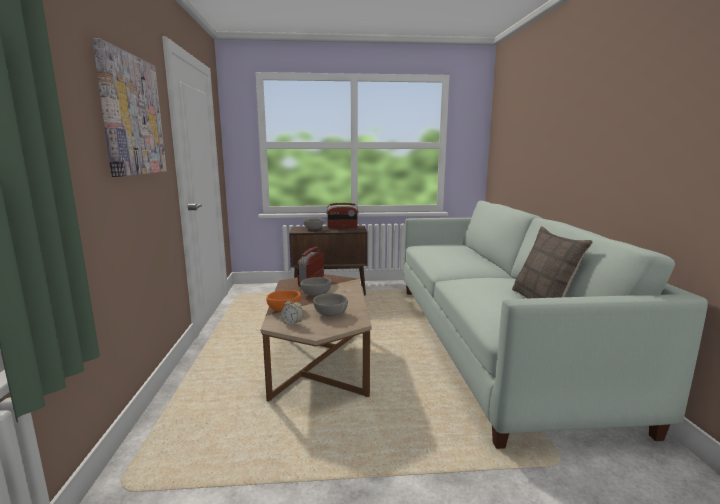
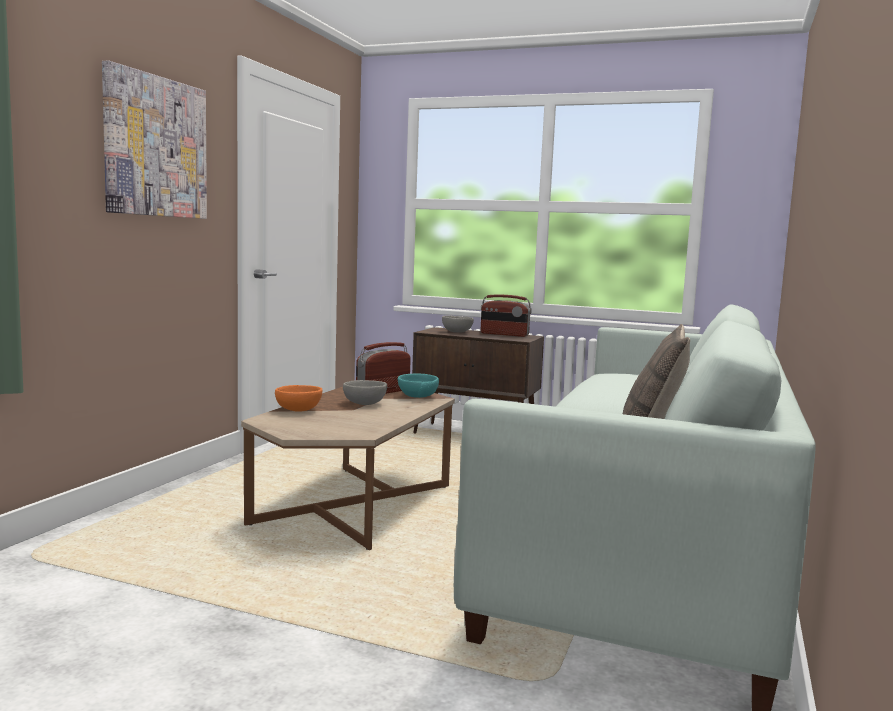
camera: 25 degrees right, 5 degrees down
(292, 323) = (284, 422): alarm clock -> none
(330, 314) = (345, 422): grey bowl -> none
(337, 281) = (418, 396): none -> turquoise bowl

